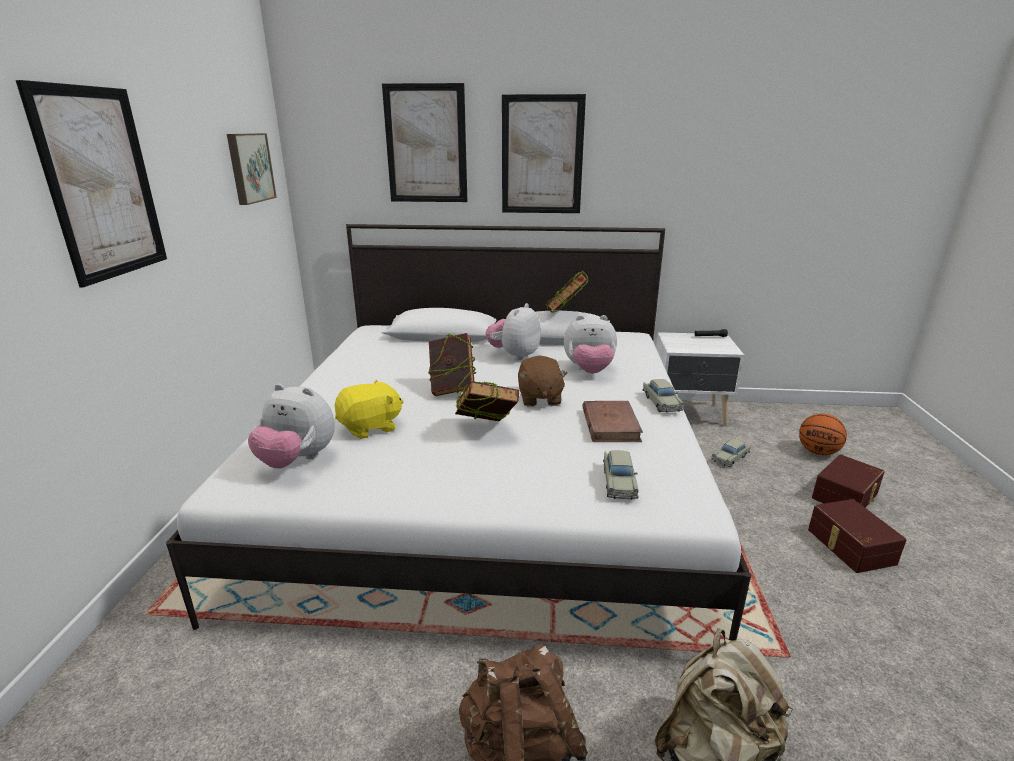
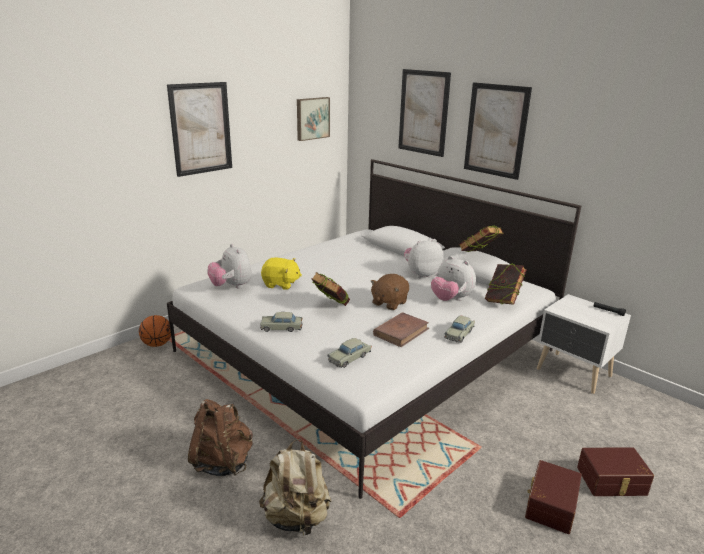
camera: 40 degrees right, 0 degrees up
(452, 390) = (350, 281): book -> book (503, 301)
(730, 458) = (555, 414): beige toy car -> beige toy car (281, 328)
(817, 452) = (647, 446): basketball -> basketball (157, 344)

